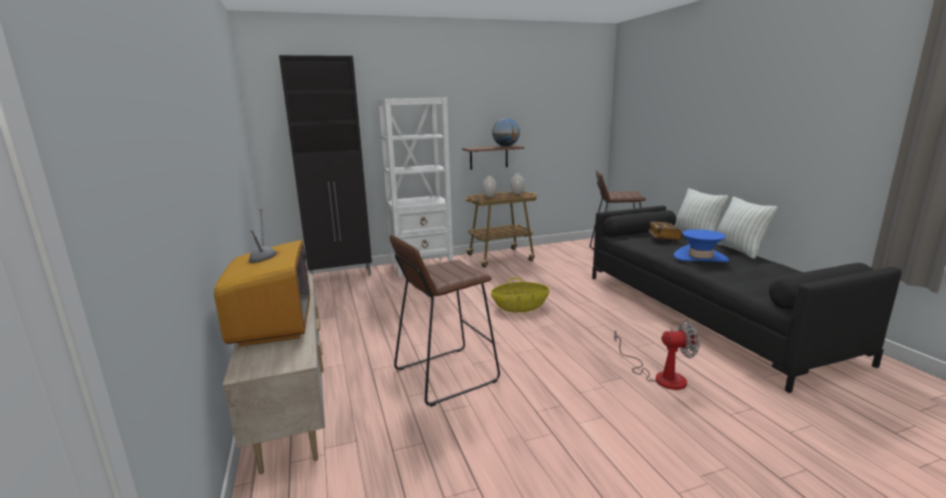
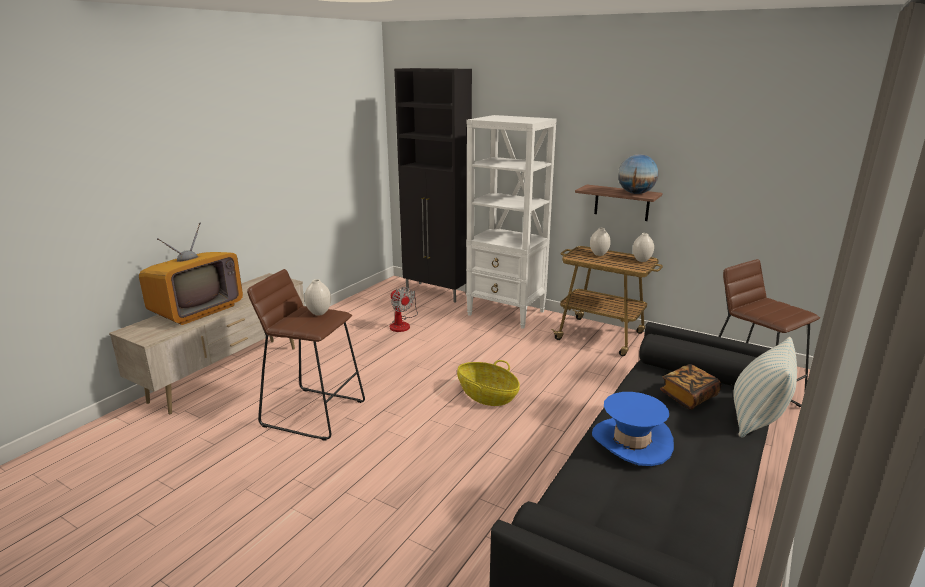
camera: 50 degrees right, 5 degrees up
(443, 266) = (319, 313): none -> white vase
(660, 376) = (426, 535): fan -> fan (402, 324)
(739, 250) = (736, 468): pillow -> none

